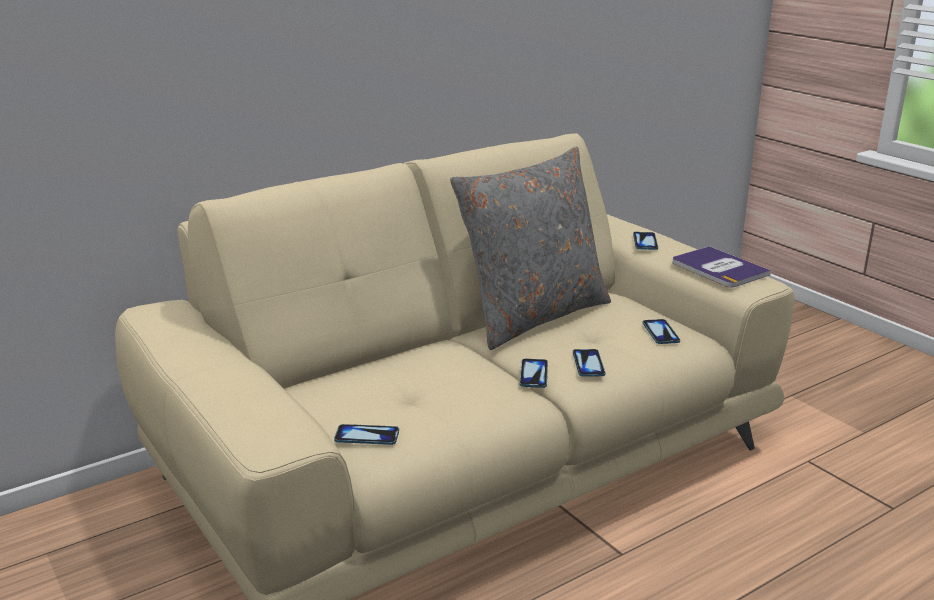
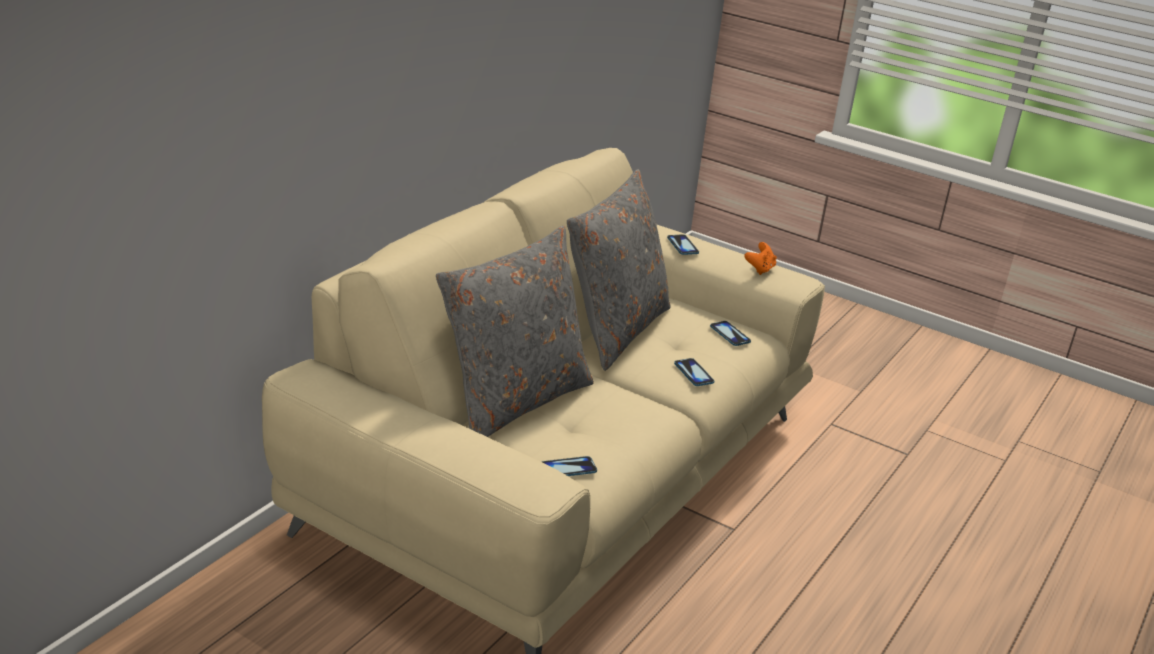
camera: 25 degrees left, 5 degrees up
(370, 365) = (514, 400): none -> grey pillow
(533, 374) = (657, 389): phone -> none
(719, 268) = (760, 269): book -> orange game controller

